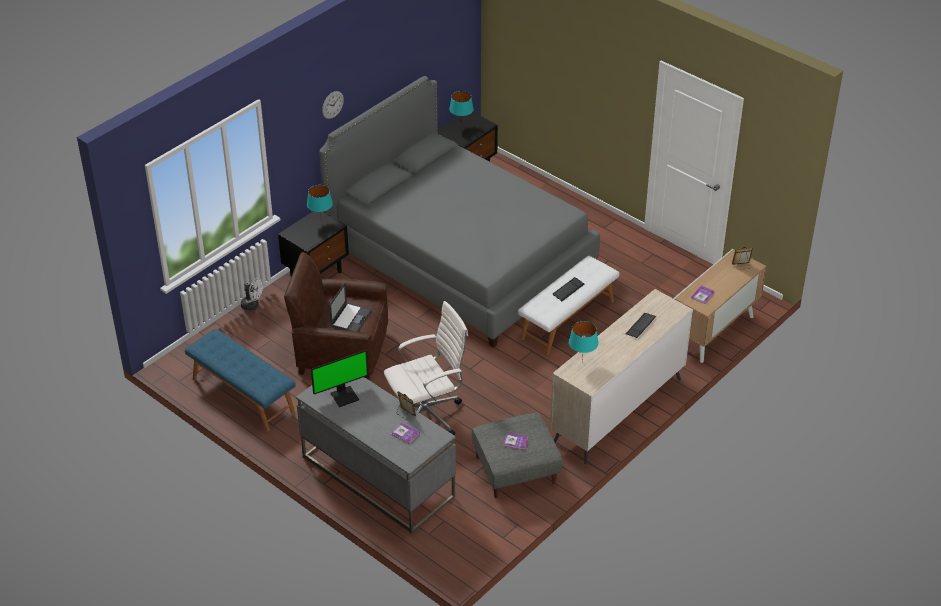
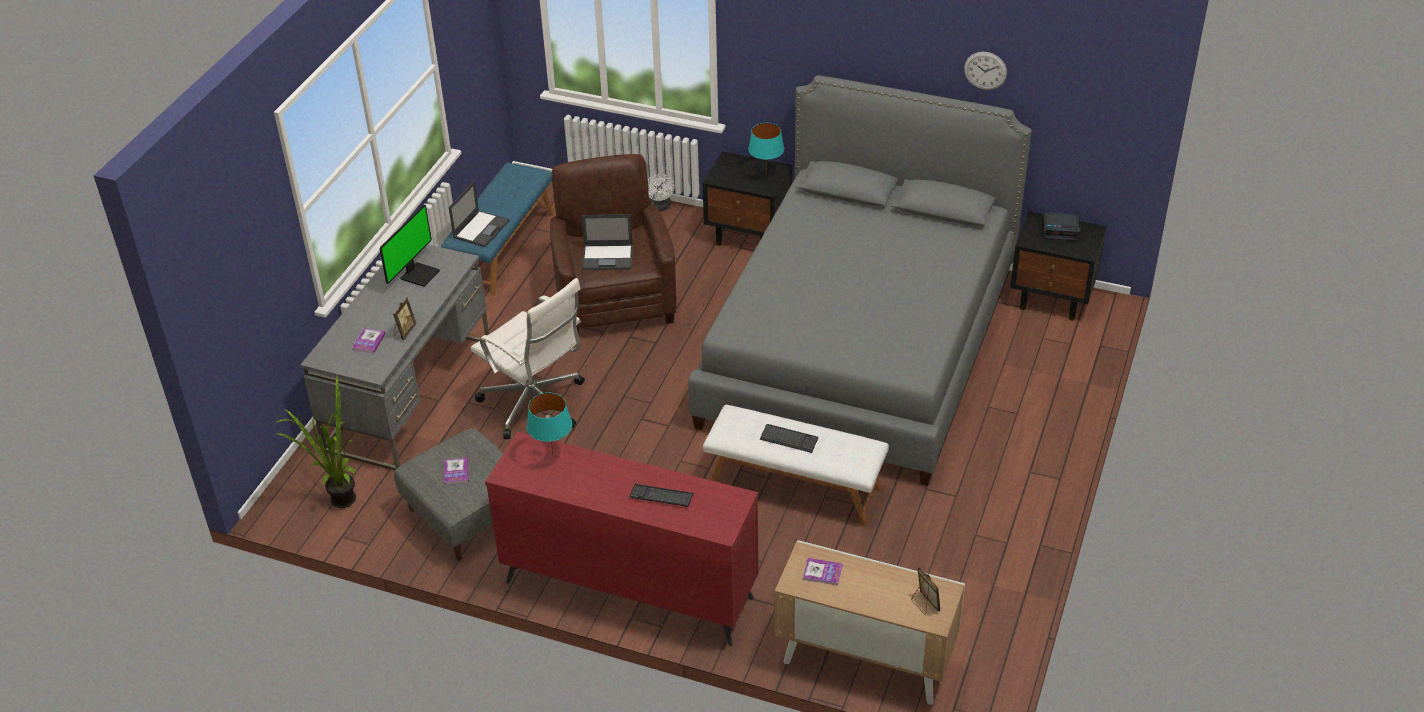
camera: 70 degrees right, 0 degrees up
(264, 376) = (481, 228): none -> laptop
(332, 105) = (838, 42): wall clock -> wall clock (985, 70)
(344, 396) = (419, 274): monitor -> monitor turned 105 degrees counterclockwise
(461, 126) = (1061, 230): turquoise table lamp -> alarm clock
(466, 534) = (337, 500): none -> potted plant
(617, 411) = (628, 589): beige dresser -> red dresser

